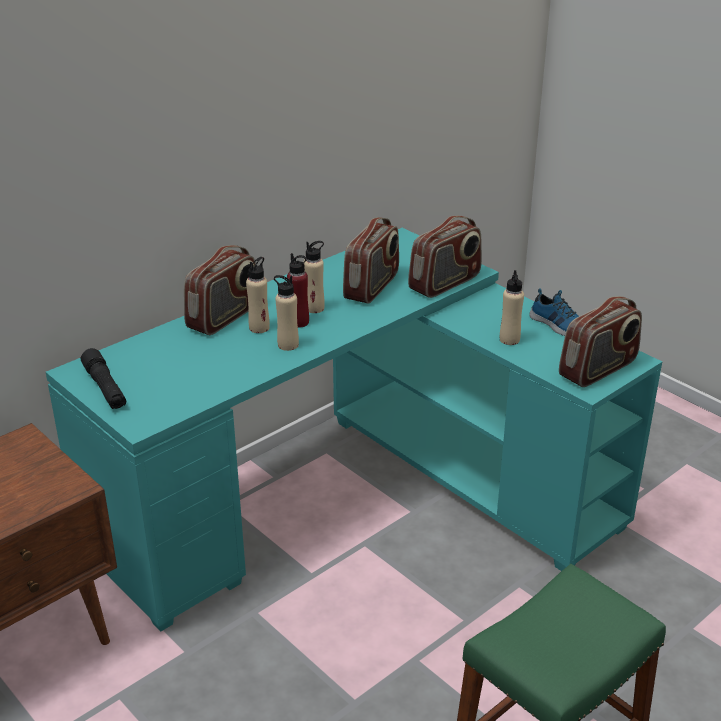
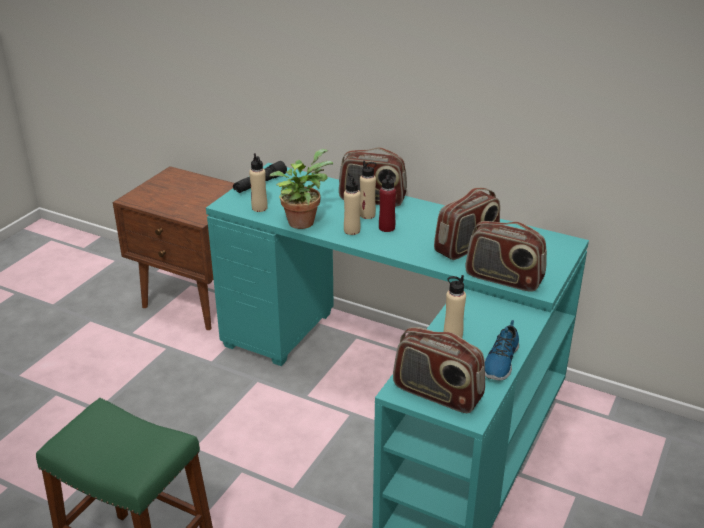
camera: 70 degrees right, 0 degrees up
(236, 373) = (302, 220): none -> potted plant
(314, 308) = (412, 229): beige bottle -> beige bottle (259, 208)
(372, 287) = (466, 246): radio -> radio turned 45 degrees counterclockwise

